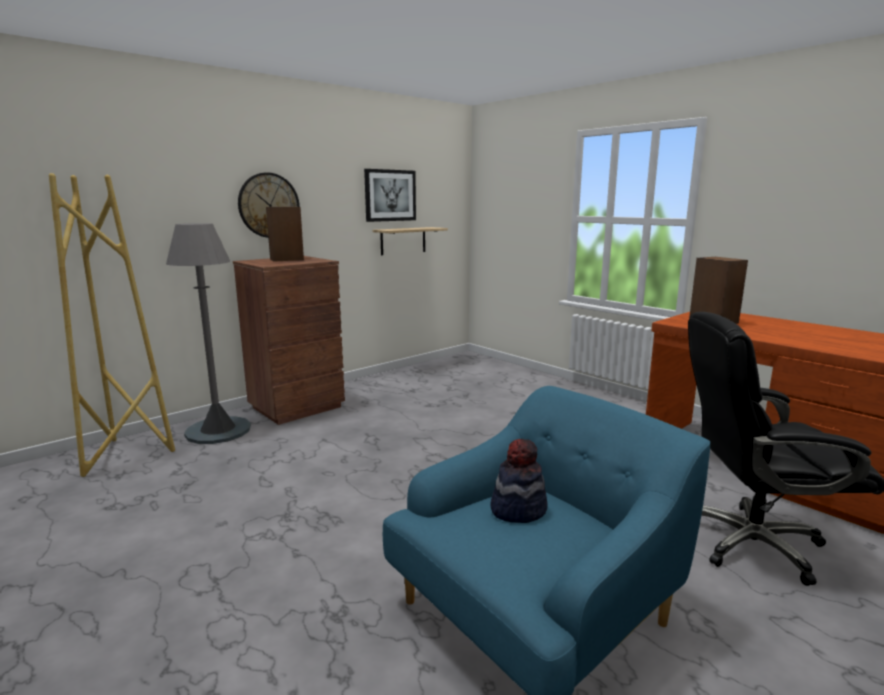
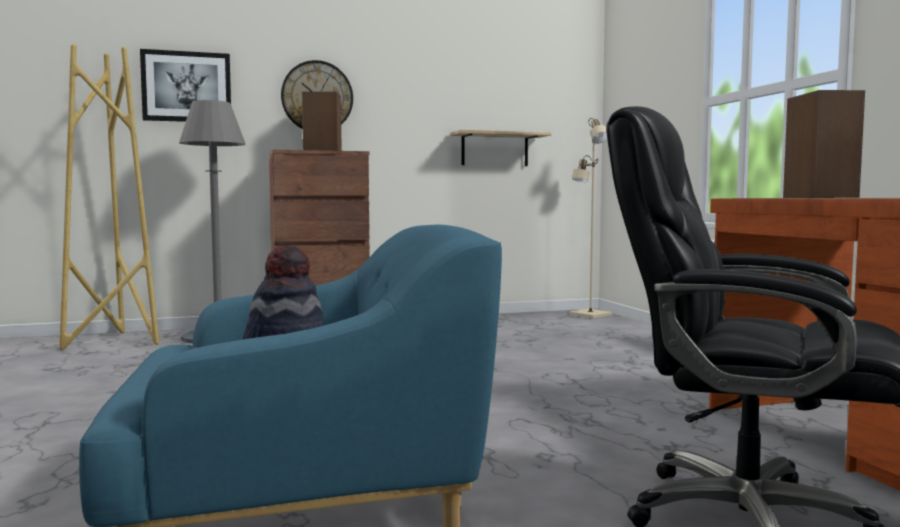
camera: 25 degrees right, 10 degrees down
(390, 195) = (477, 92): picture -> picture (186, 87)
(471, 358) = (590, 314): none -> beige floor lamp

